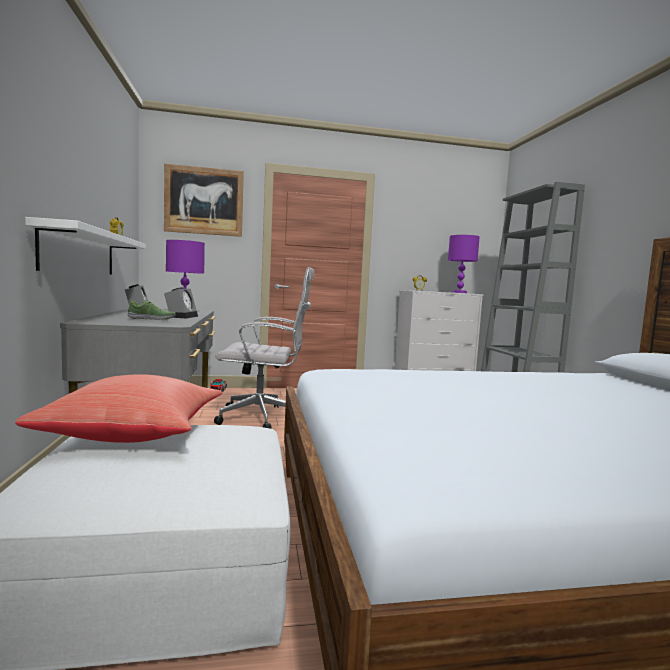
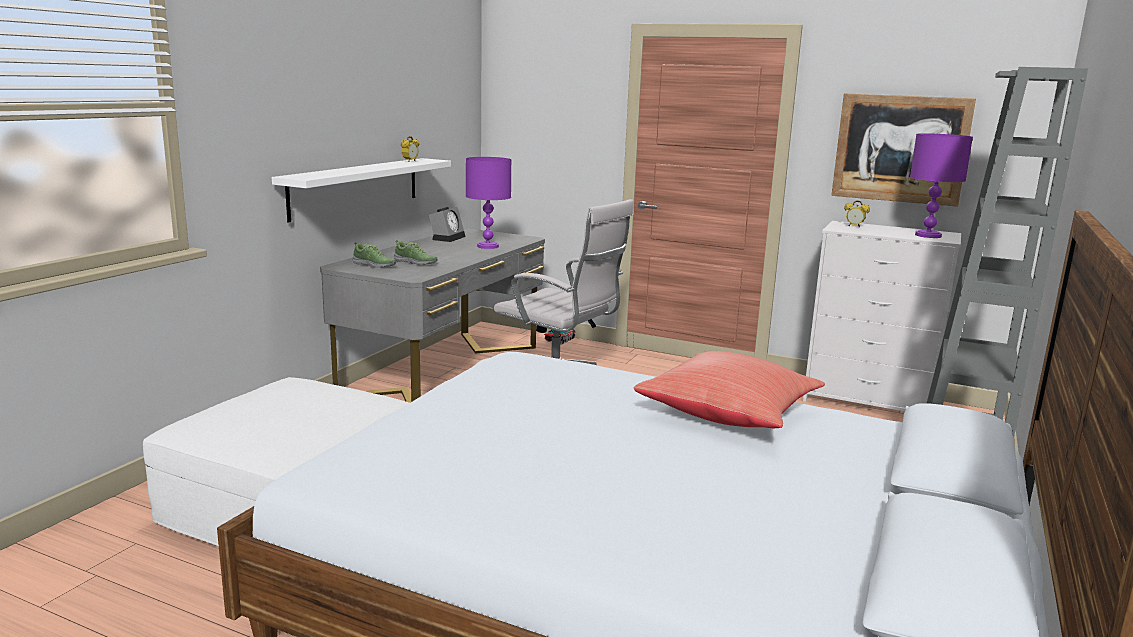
camera: 35 degrees right, 10 degrees up
(117, 321) = (374, 265): none -> shoe
(135, 434) = (300, 391): red pillow -> red pillow (729, 415)
(181, 316) = (464, 256): alarm clock -> none
(204, 201) = (553, 85): picture -> picture (900, 149)

